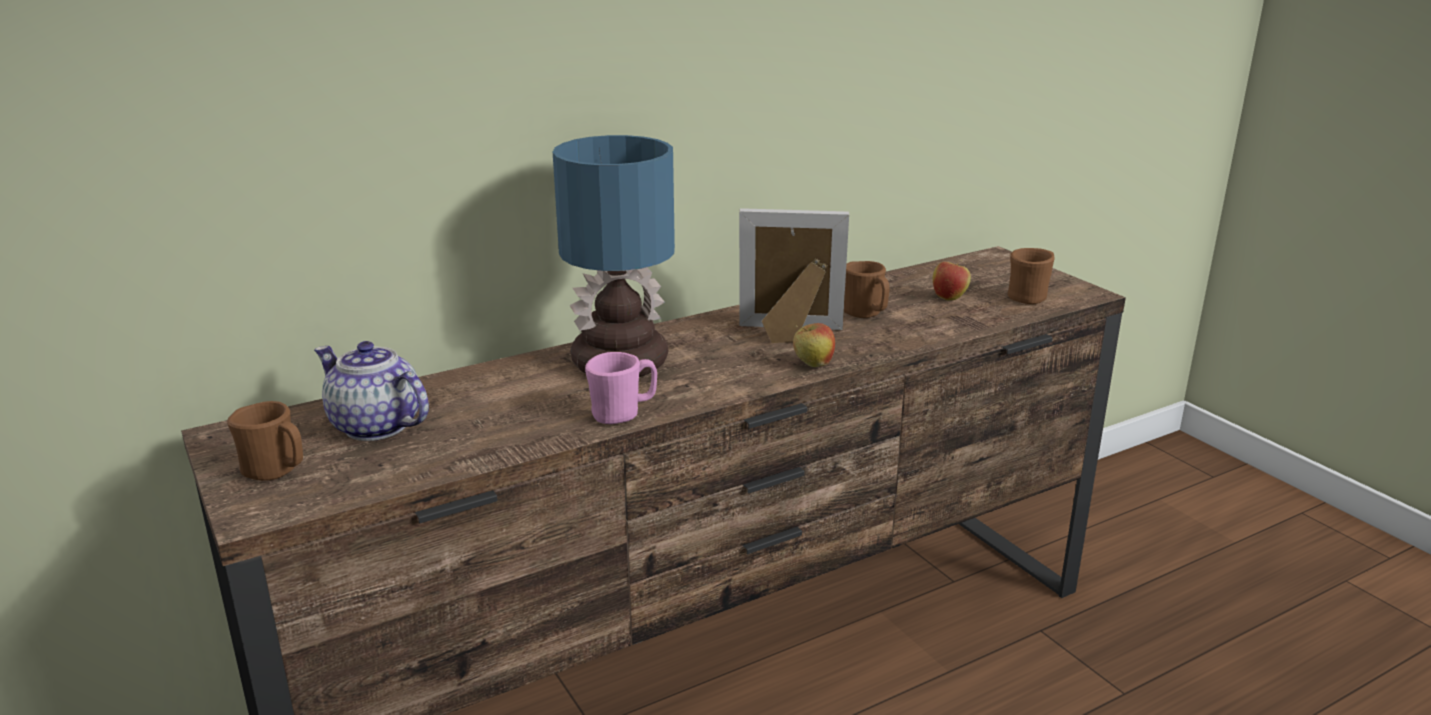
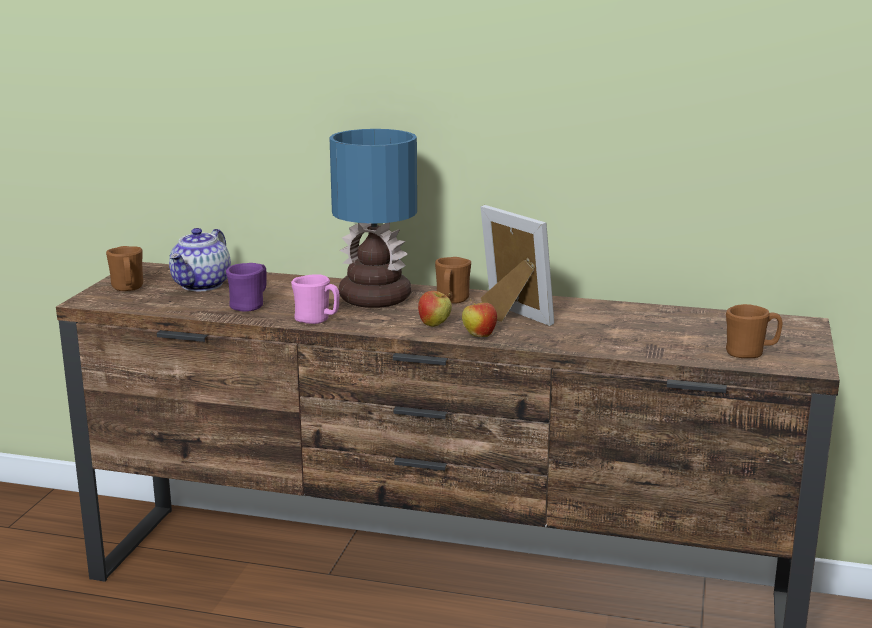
camera: 45 degrees right, 5 degrees down
(374, 426) = (202, 285): teapot -> teapot turned 150 degrees counterclockwise
(503, 427) = (250, 305): none -> purple mug
(865, 314) = (590, 323): brown mug -> brown mug (451, 301)
(949, 298) = (680, 334): apple -> apple (435, 325)

